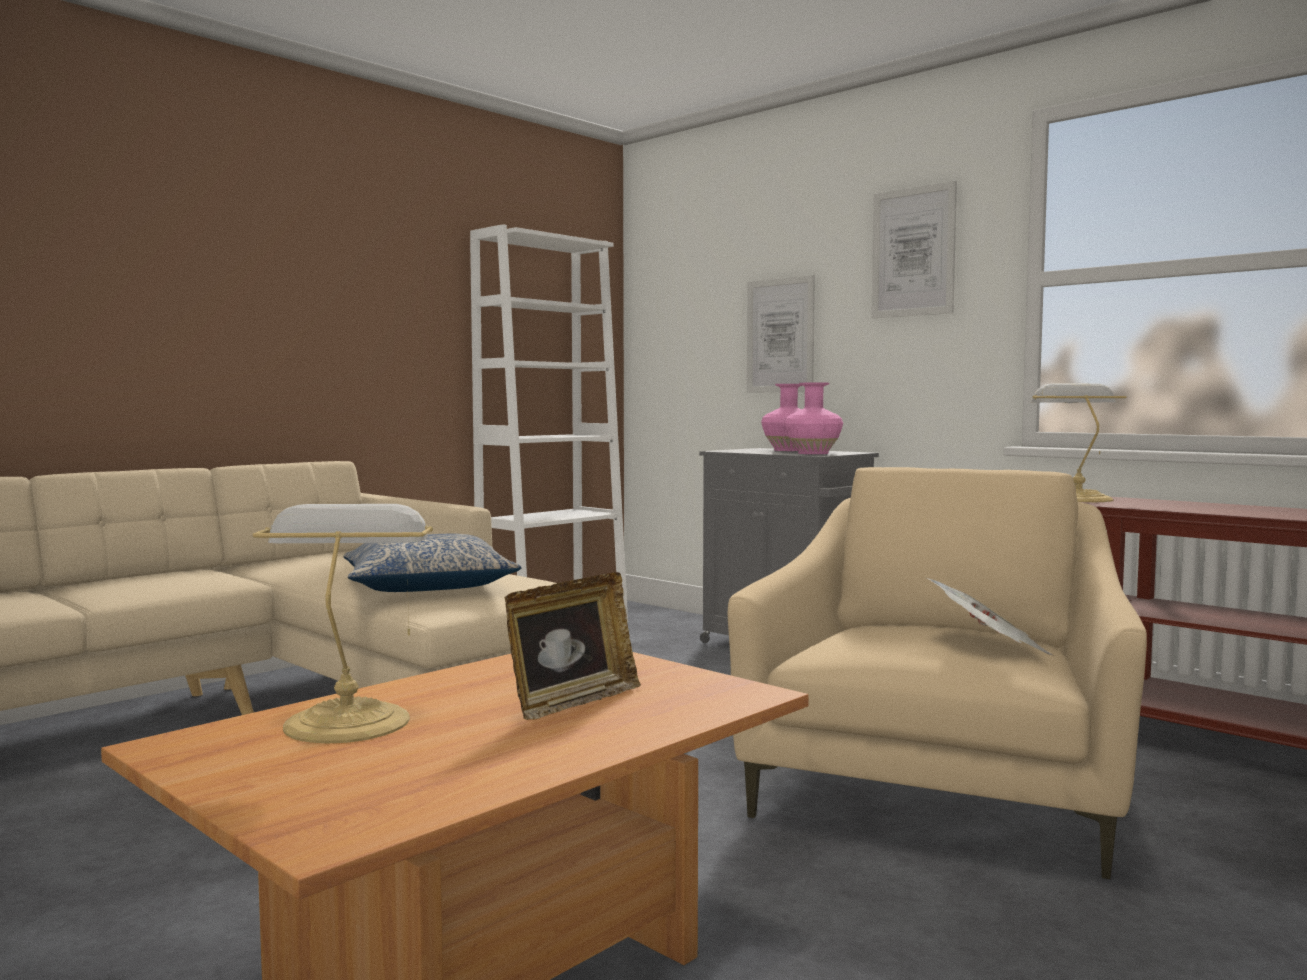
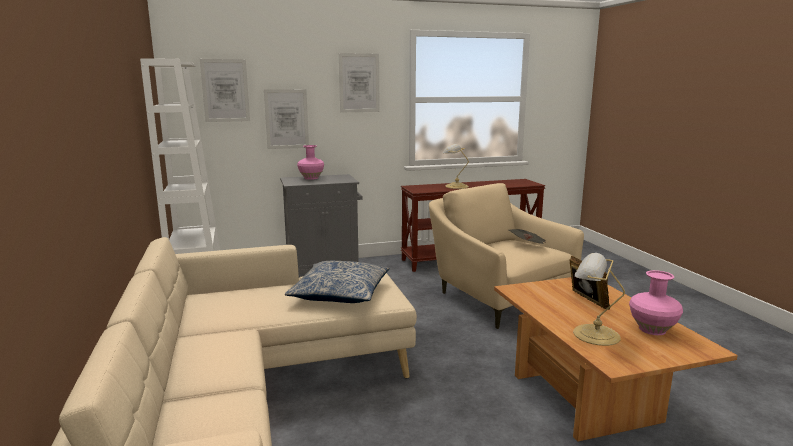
camera: 60 degrees left, 10 degrees up
(698, 289) = (225, 90): none -> picture
(812, 453) = (339, 179): pink vase -> pink vase (652, 329)

